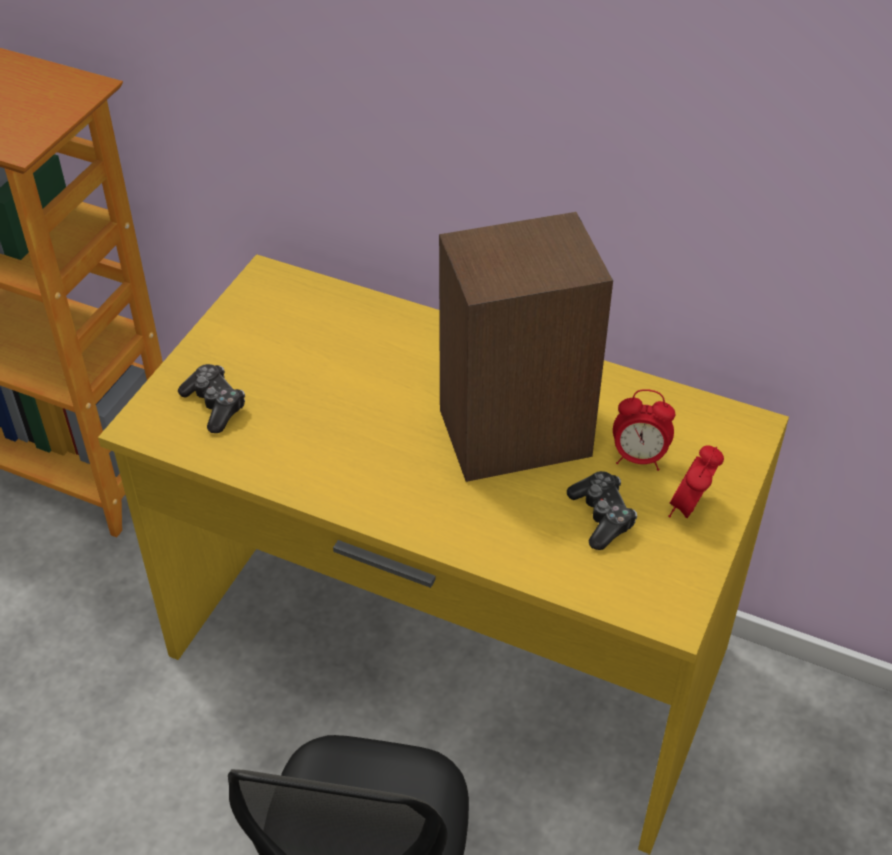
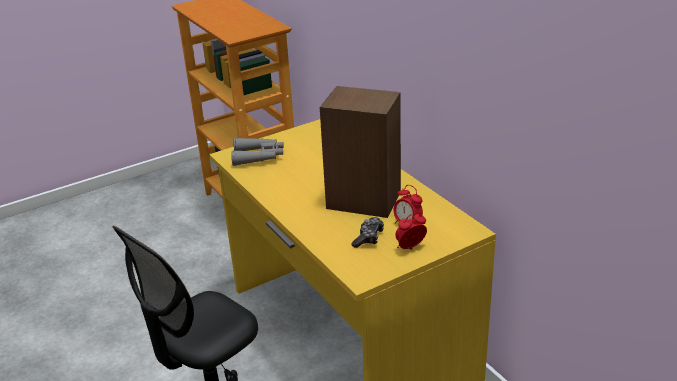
camera: 35 degrees right, 15 degrees down
(215, 405) = (259, 157): game controller -> grey binoculars

